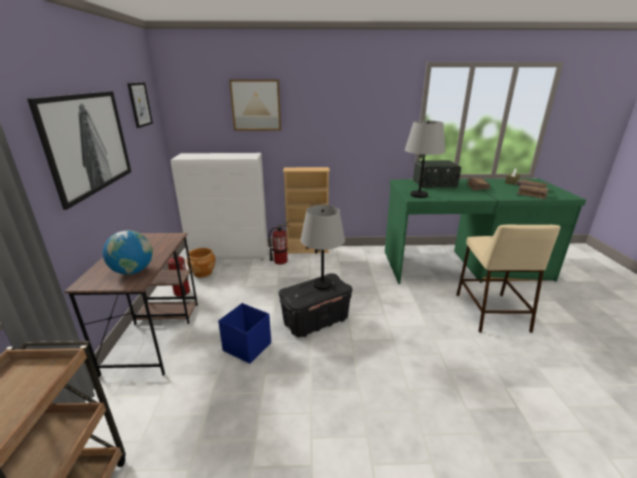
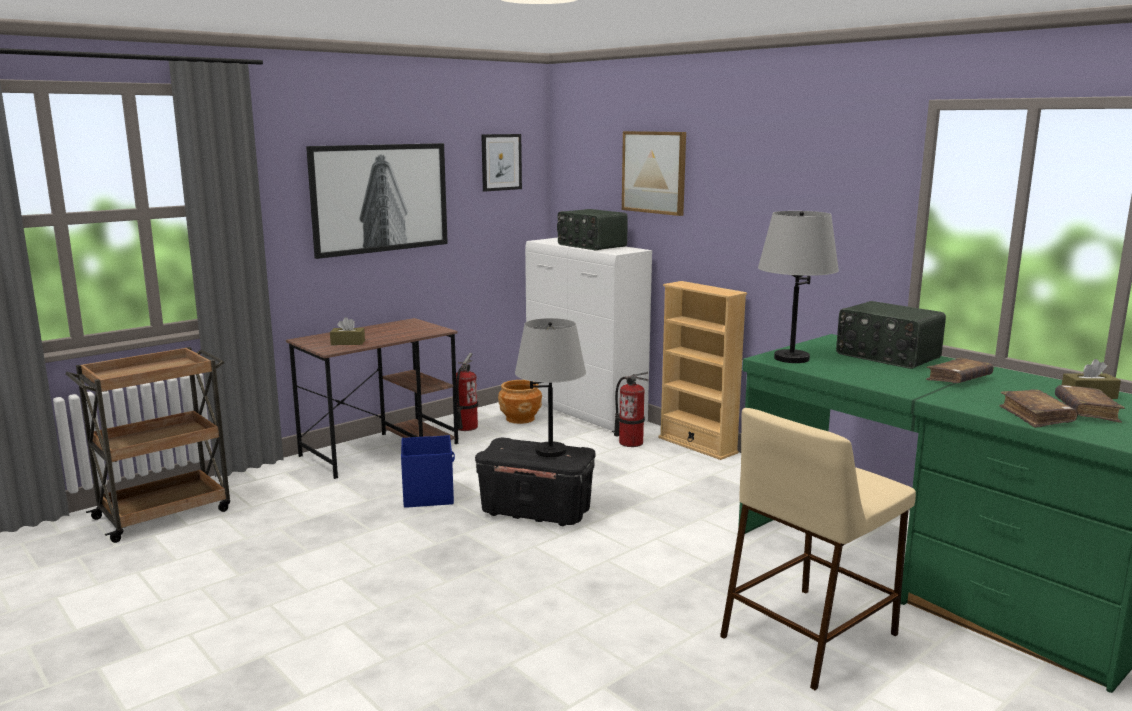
camera: 50 degrees right, 10 degrees down
(133, 271) = (348, 343): globe -> brown tissue box
(221, 155) = (591, 245): none -> radio

